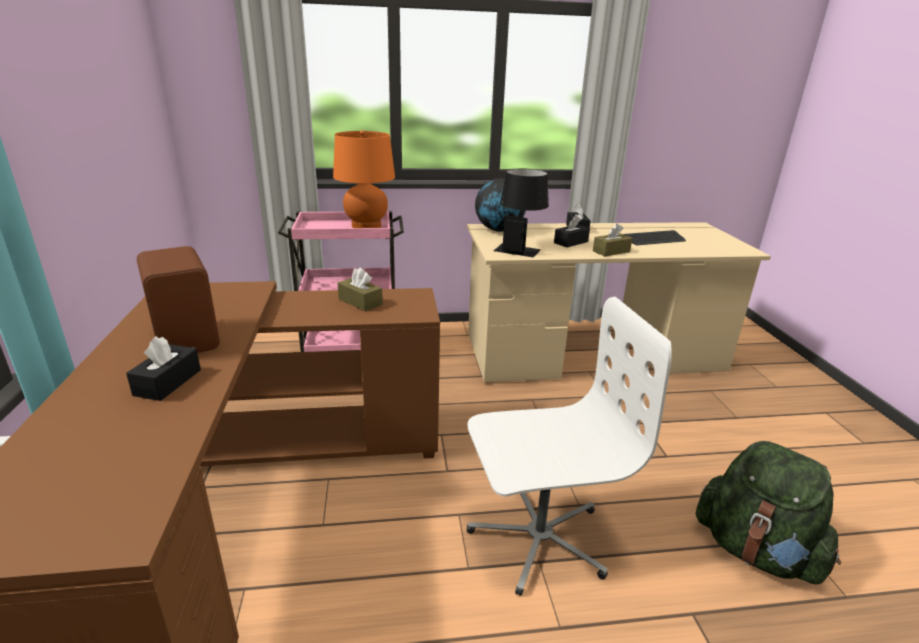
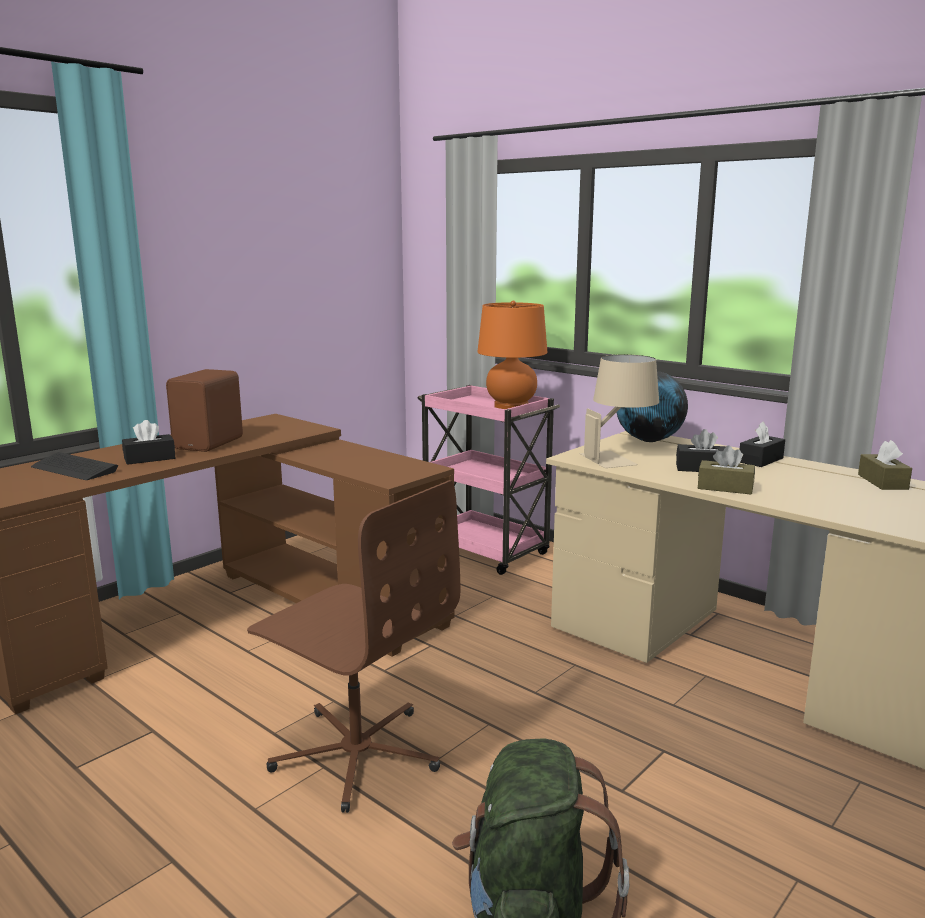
camera: 50 degrees right, 10 degrees down
(360, 302) = (372, 460): brown tissue box -> brown tissue box (882, 482)
(519, 247) = (618, 458): black table lamp -> beige table lamp
(538, 537) = (357, 753): white office chair -> brown office chair
(654, 239) = (845, 494): keyboard -> keyboard (74, 469)

